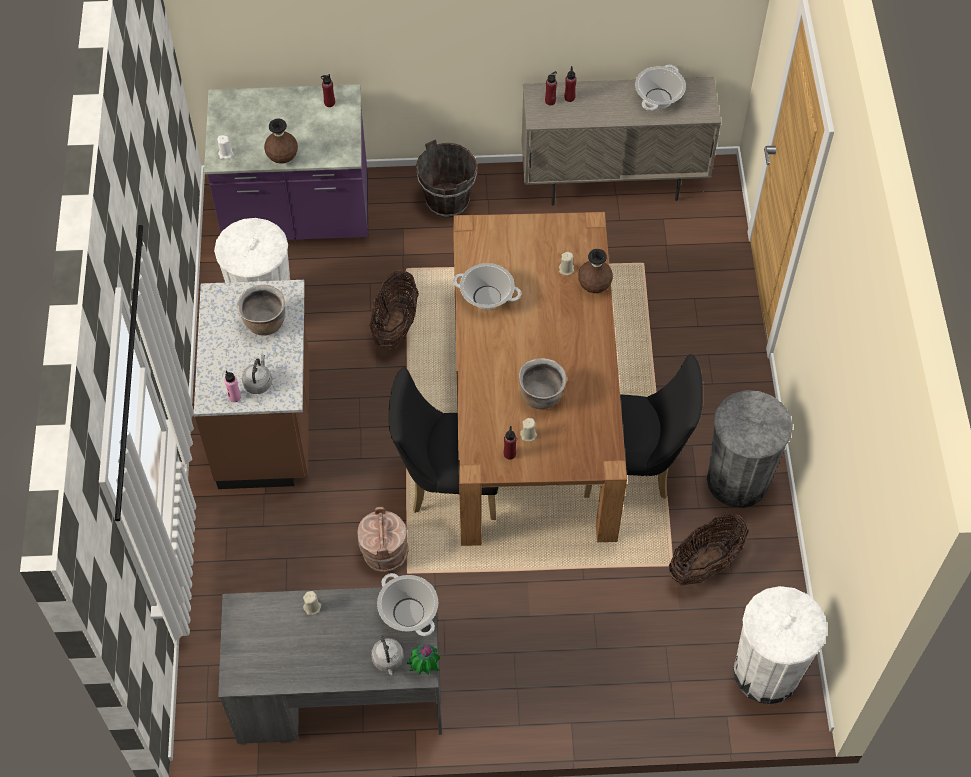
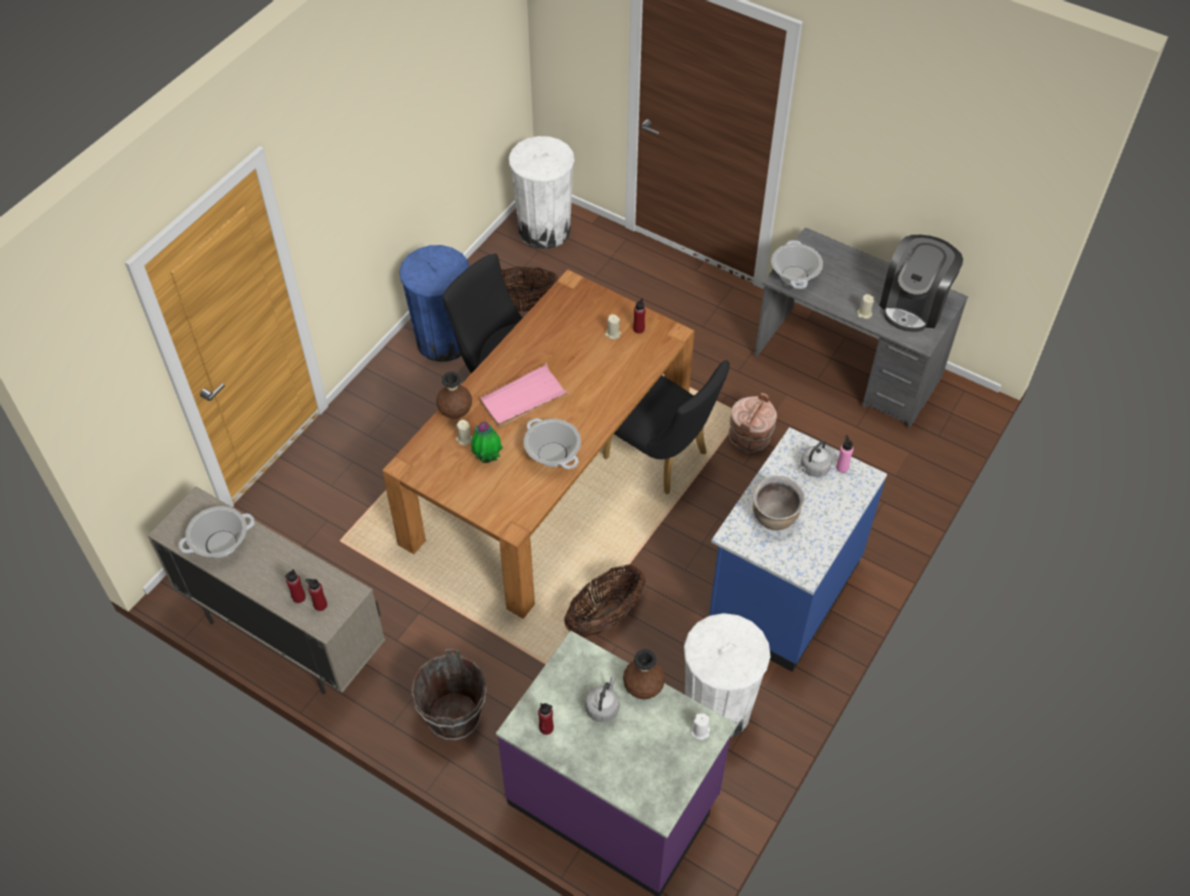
camera: 145 degrees left, 5 degrees down
(268, 425) = (782, 592): brown counter -> blue counter
(268, 649) = (914, 305): none -> coffee machine
(388, 661) = (829, 256): grey kettle -> grey kettle (603, 707)
(424, 669) = (807, 240): potted plant -> potted plant (488, 458)
(541, 396) = (578, 355): brown cooking pot -> none
(551, 330) = (523, 398): none -> pink tray
(737, 480) = (444, 340): grey trash can -> blue trash can

